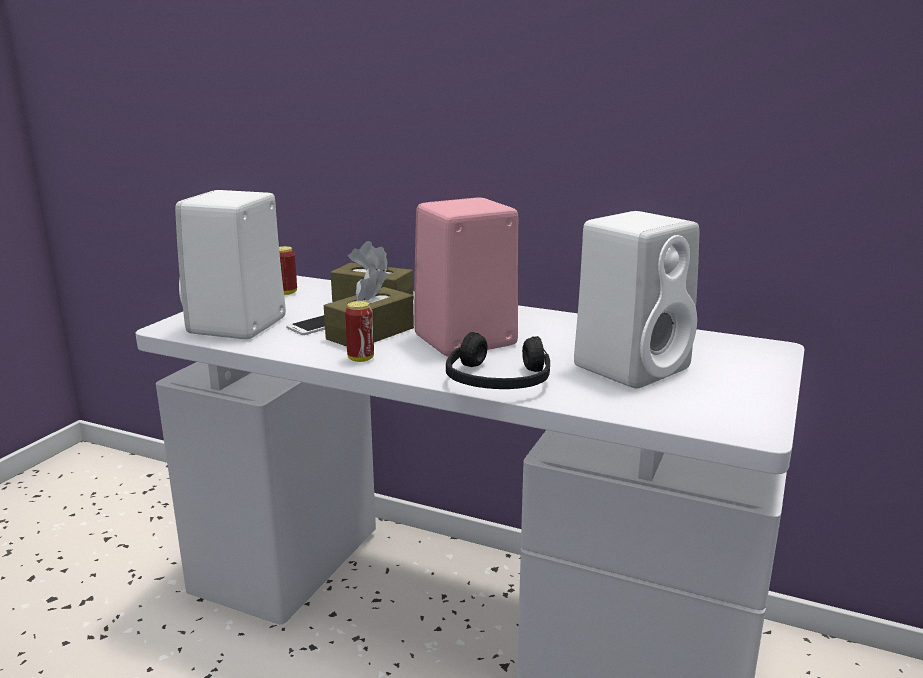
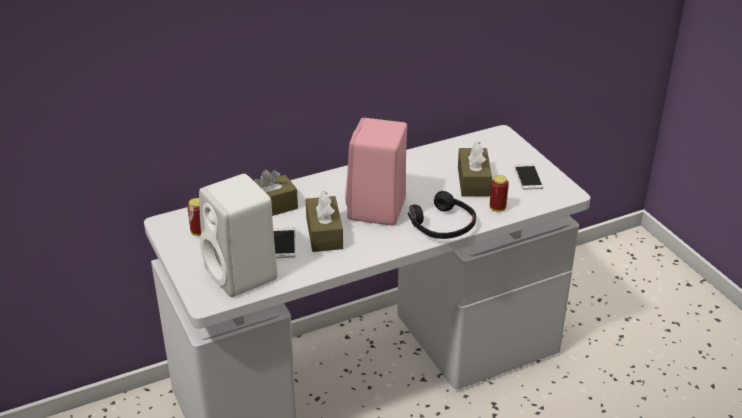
camera: 50 degrees left, 15 degrees up
(360, 359) = (359, 253): can -> can (497, 208)
(633, 366) = (473, 181): white speaker -> brown tissue box
(723, 393) = (528, 177): none -> phone

